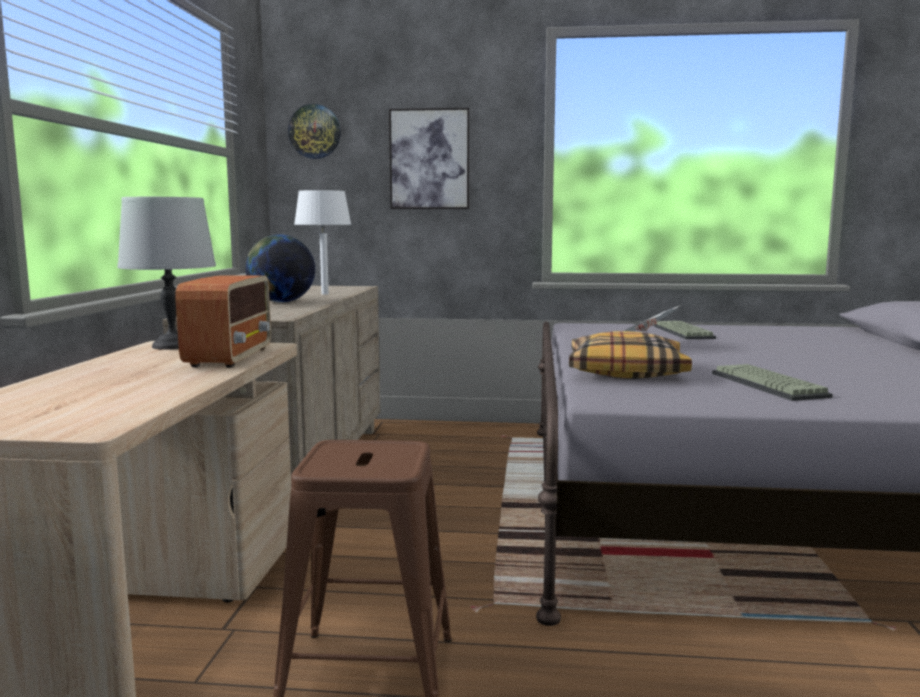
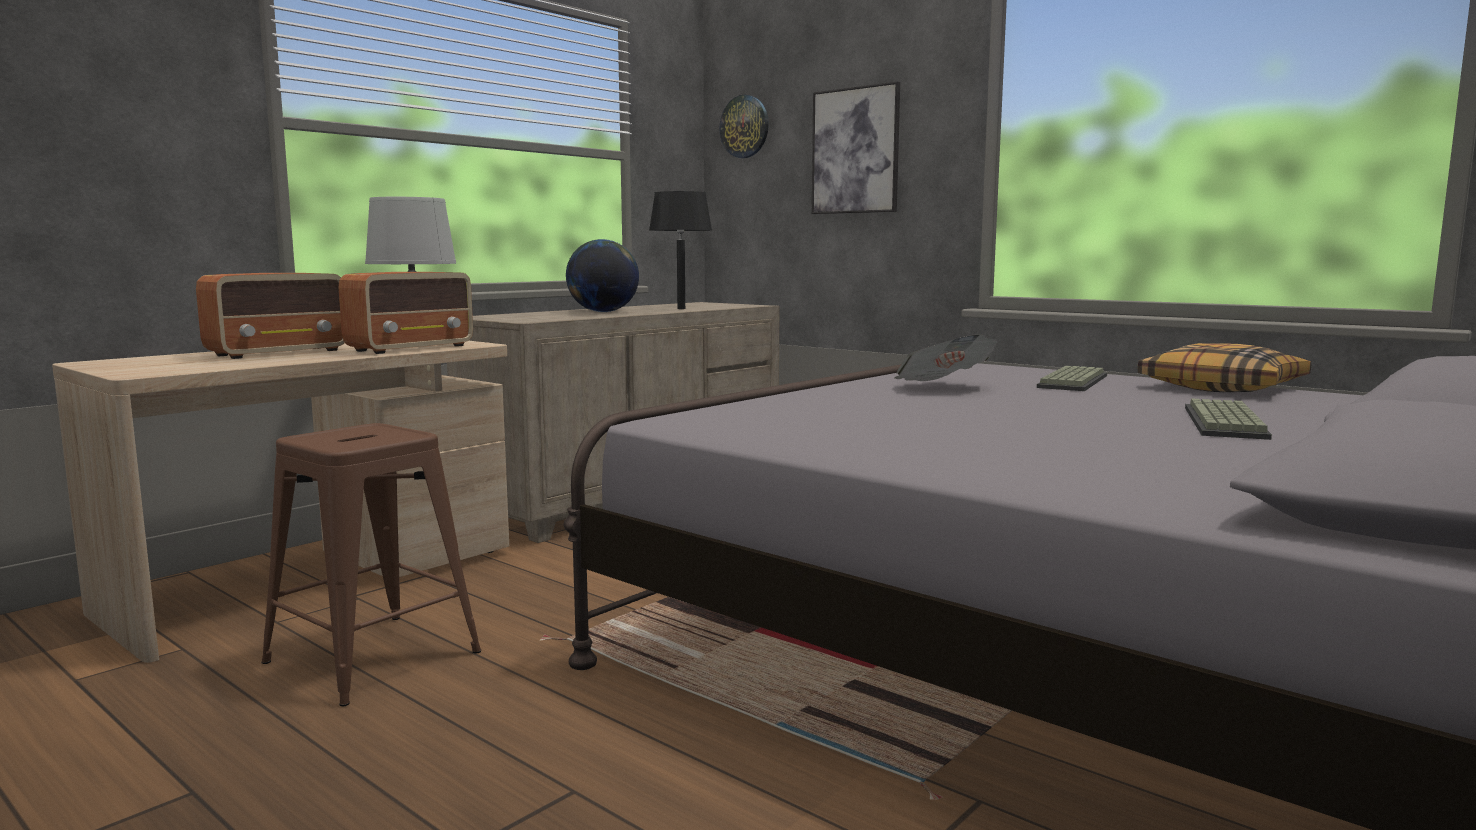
camera: 35 degrees right, 0 degrees up
(112, 379) = (279, 353): none -> radio
(324, 294) = (681, 308): white table lamp -> black table lamp
(626, 371) = (799, 406): pillow -> pillow (1222, 387)
(770, 385) = (906, 435): keyboard -> keyboard (1227, 423)

